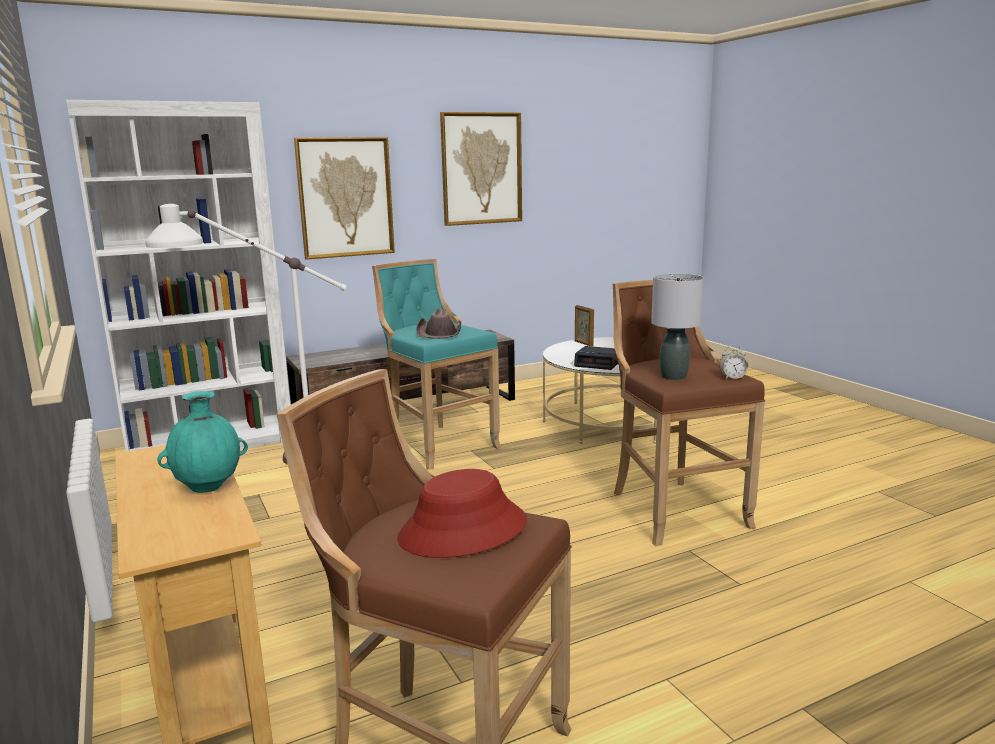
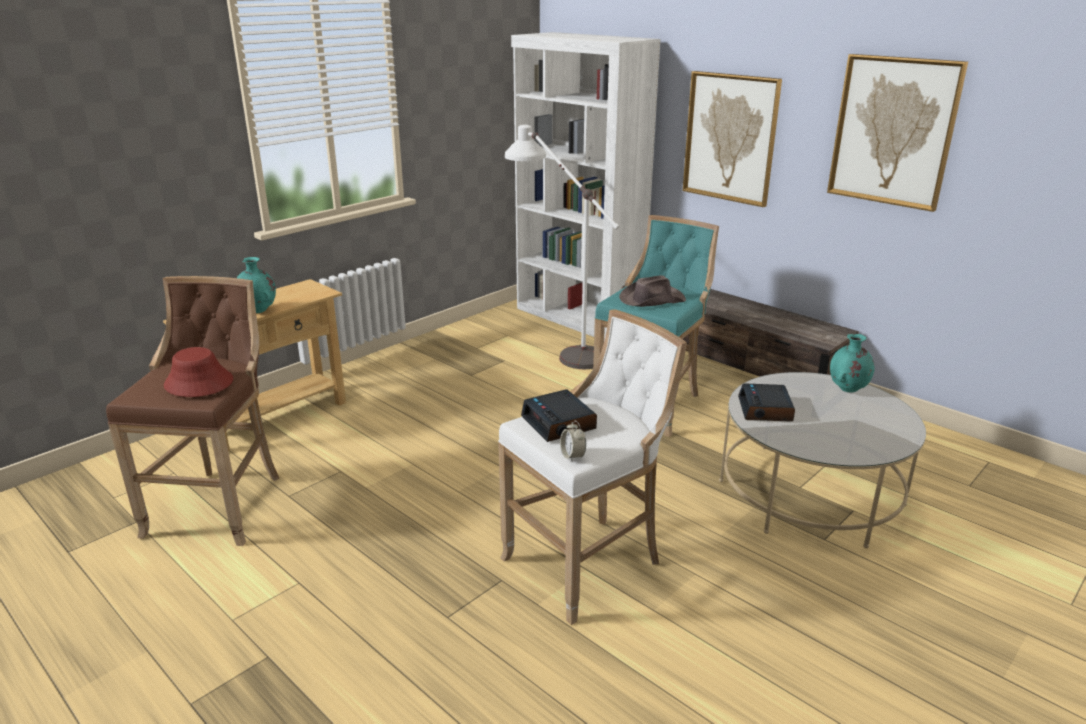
camera: 70 degrees right, 10 degrees up
(583, 343) = (847, 389): picture frame -> turquoise vase
(673, 509) = (588, 562): brown stool -> white stool
(674, 376) = (559, 423): grey table lamp -> alarm clock

